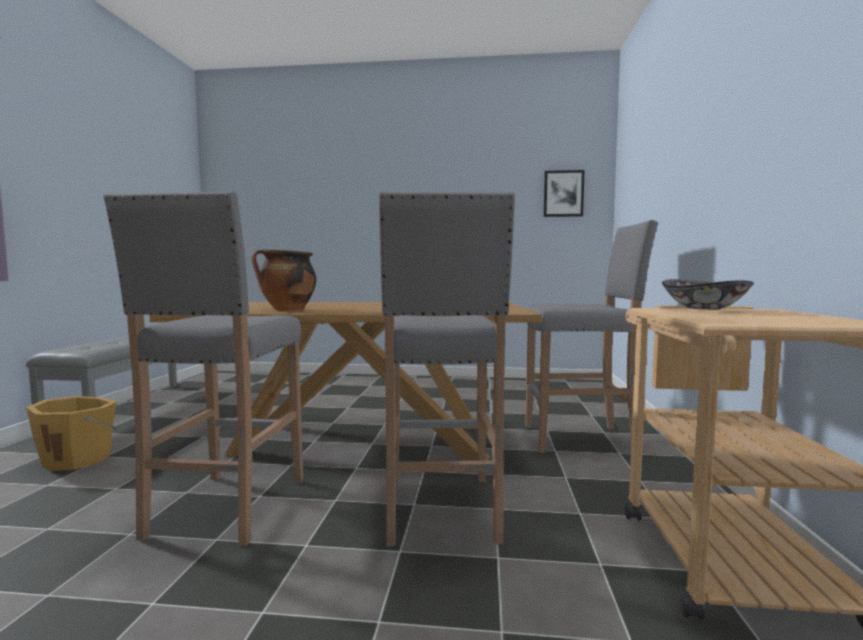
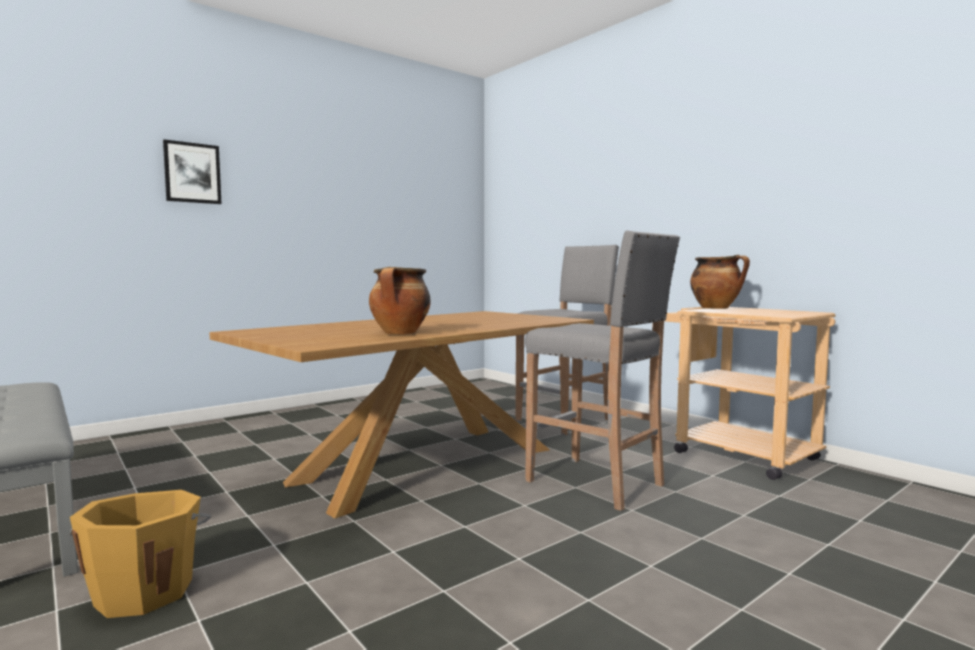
camera: 45 degrees left, 0 degrees up
(226, 508) = (466, 543): grey stool -> none
(563, 193) = (447, 204): picture -> picture (192, 173)
(704, 308) = (716, 308): bowl -> cooking pot

